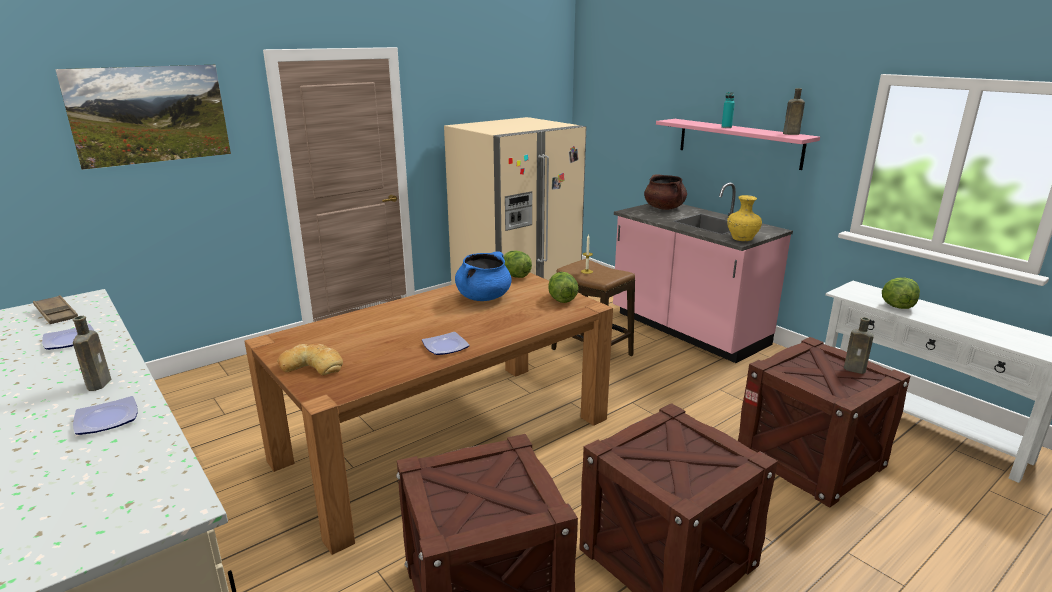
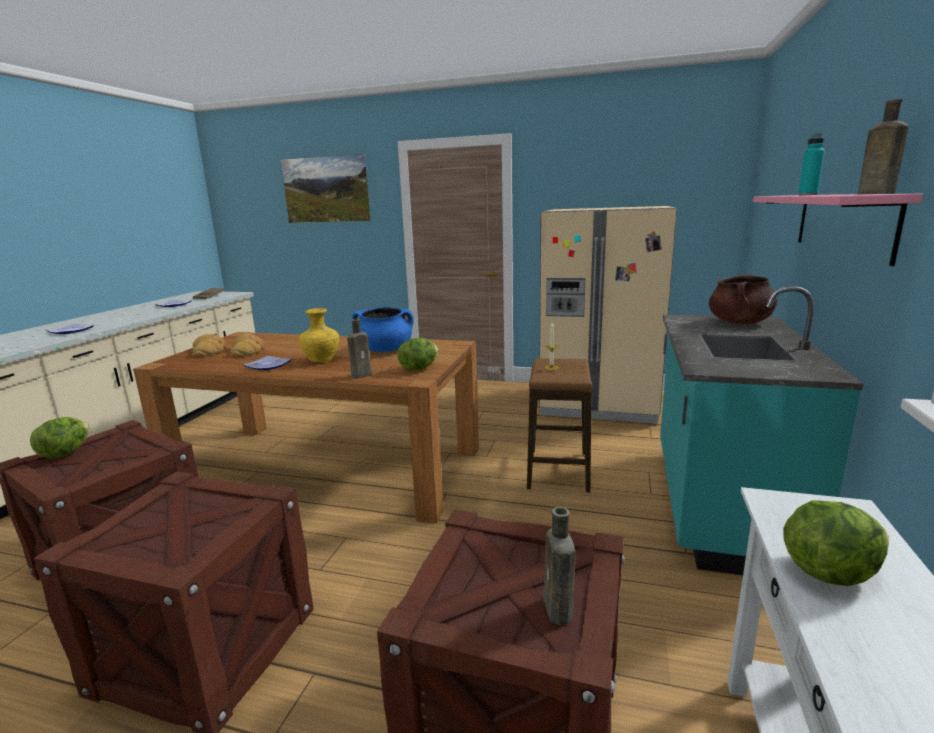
camera: 55 degrees right, 5 degrees down
(100, 383) = (118, 320): brown bottle -> brown bottle (363, 375)
(359, 347) = (248, 350): none -> bread
(515, 276) = (450, 345): lettuce -> lettuce (66, 453)
(687, 330) = (718, 504): pink counter -> turquoise counter
(742, 239) = (720, 368): yellow vase -> yellow vase (321, 360)

